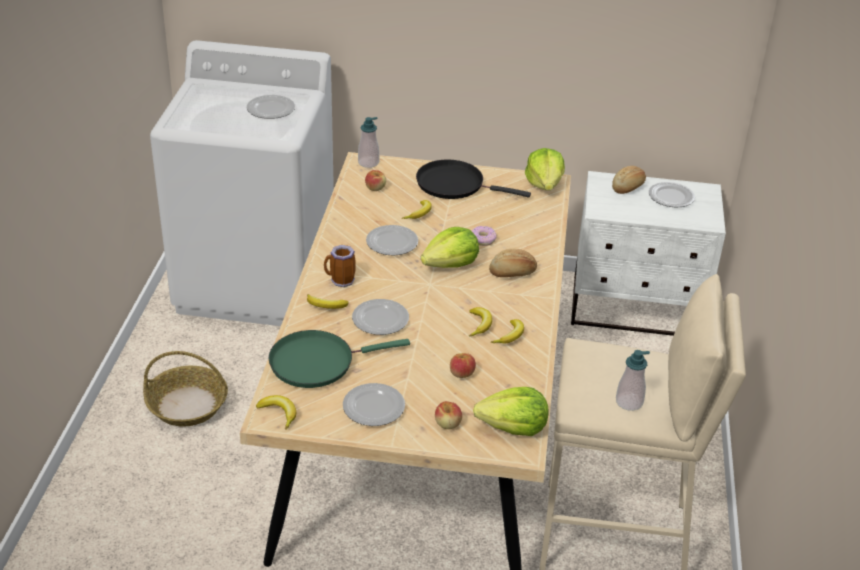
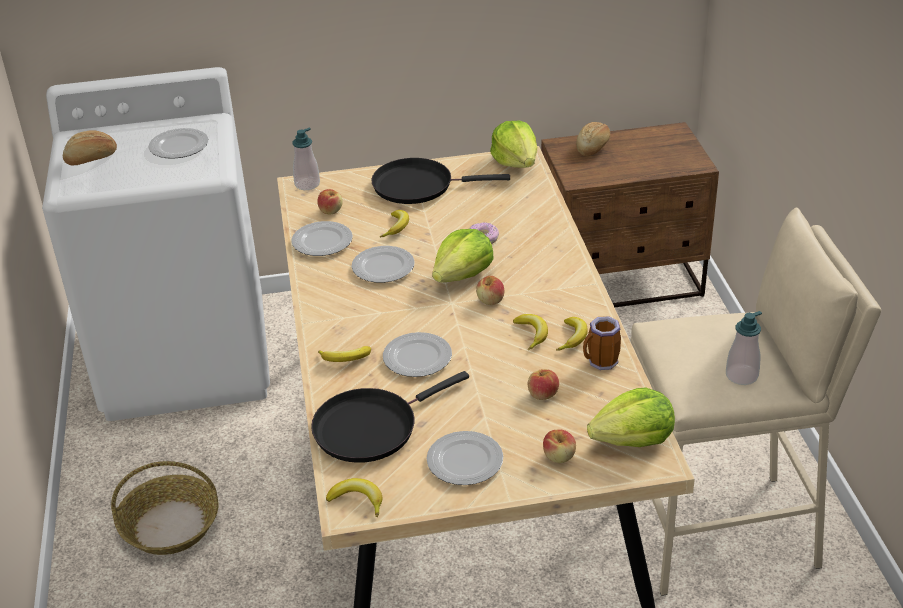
camera: 15 degrees left, 0 degrees up
(317, 362) = (371, 427): green frying pan -> black frying pan
(340, 281) = (347, 326): mug -> mug (601, 363)
(461, 290) = (490, 300): none -> apple
(513, 273) = (536, 267): bread -> bread (92, 159)
(636, 308) = (622, 280): white nightstand -> brown nightstand
(670, 197) = (642, 147): plate -> plate (322, 242)

